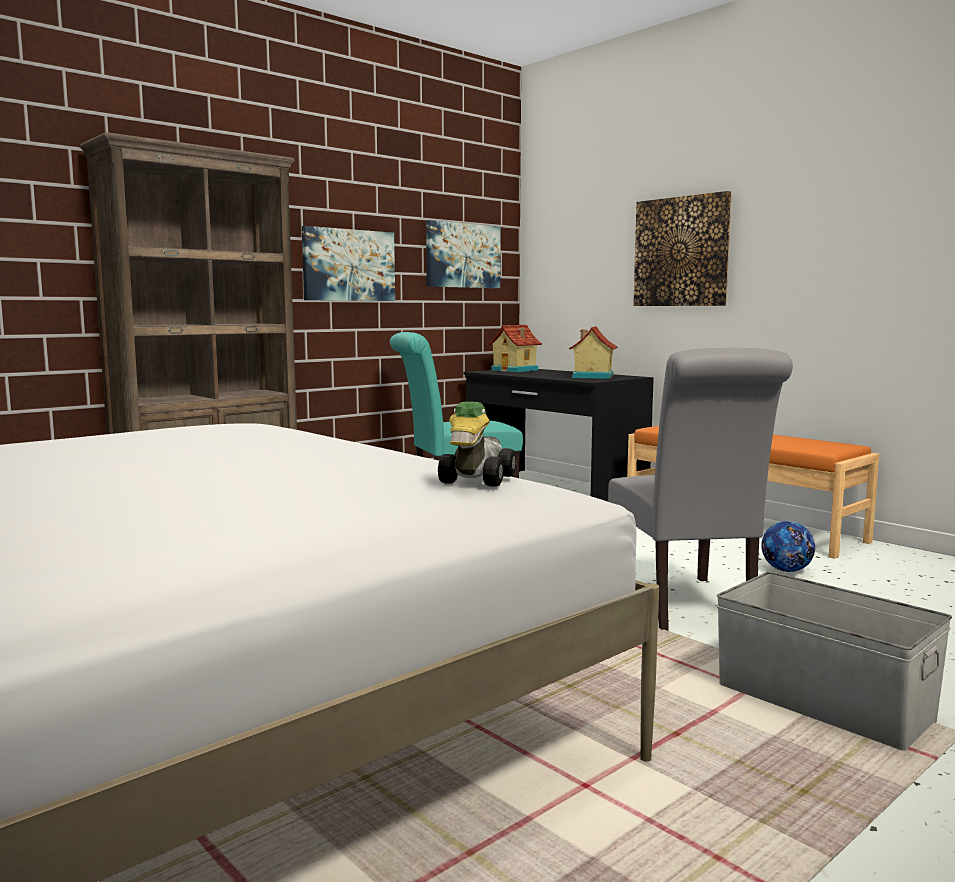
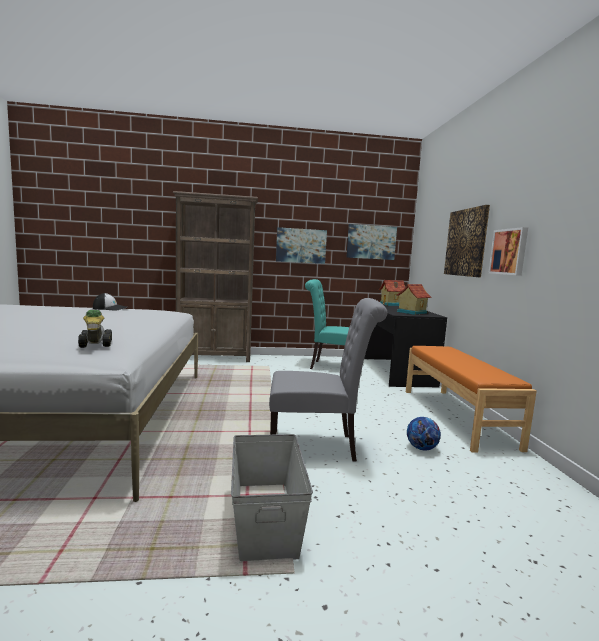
camera: 35 degrees right, 0 degrees up
(121, 433) = (110, 308): none -> cap
(474, 481) = (94, 345): toy car -> toy car turned 75 degrees counterclockwise
(686, 607) = (318, 446): grey chair -> grey chair turned 120 degrees counterclockwise
(787, 263) = (509, 252): none -> picture

